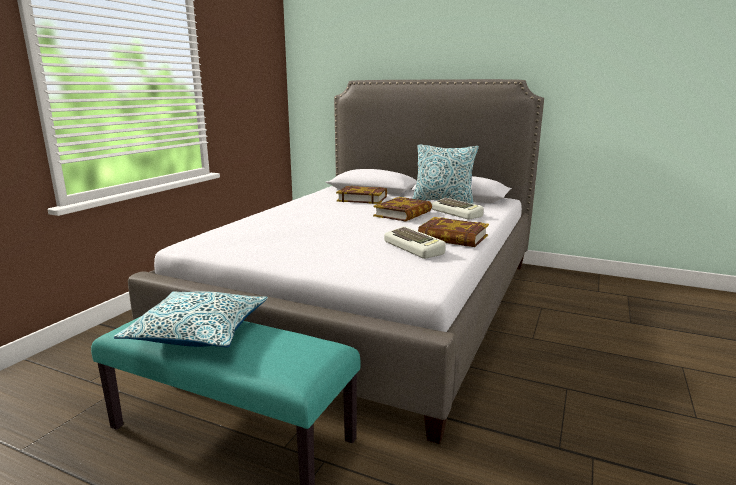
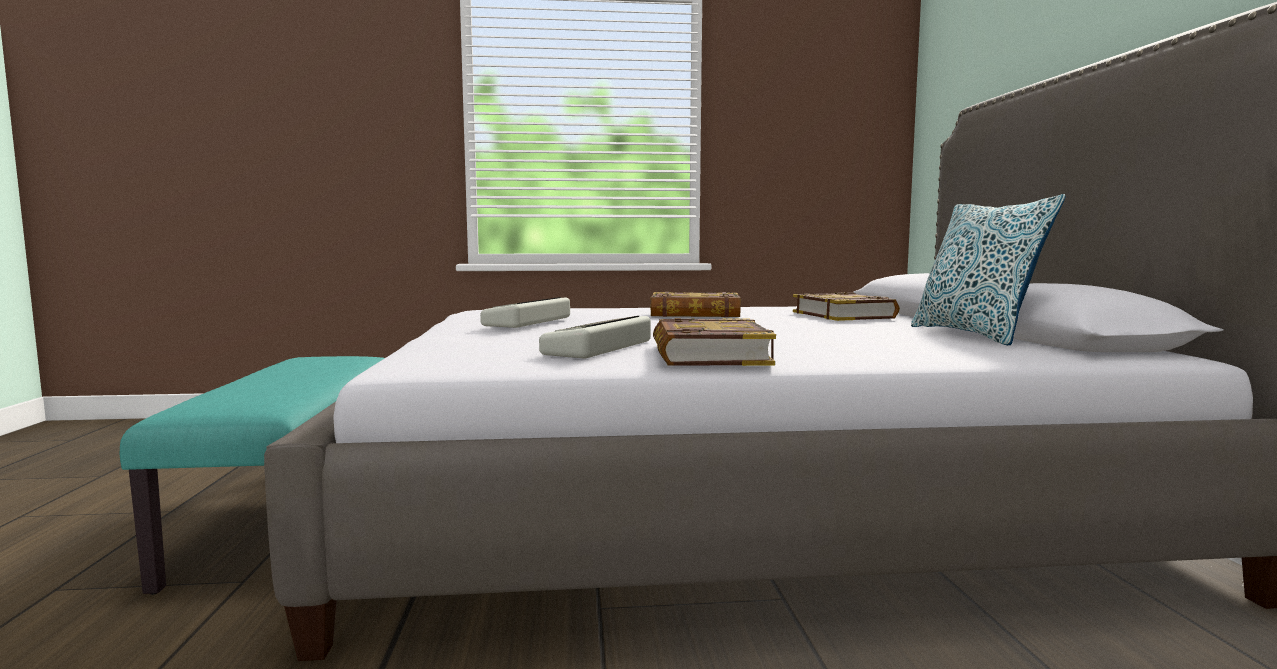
camera: 60 degrees right, 10 degrees down
(199, 332) = (297, 370): pillow -> none
(403, 214) = (801, 330): book -> book (695, 314)
(457, 213) = (906, 345): keyboard -> keyboard (529, 322)

